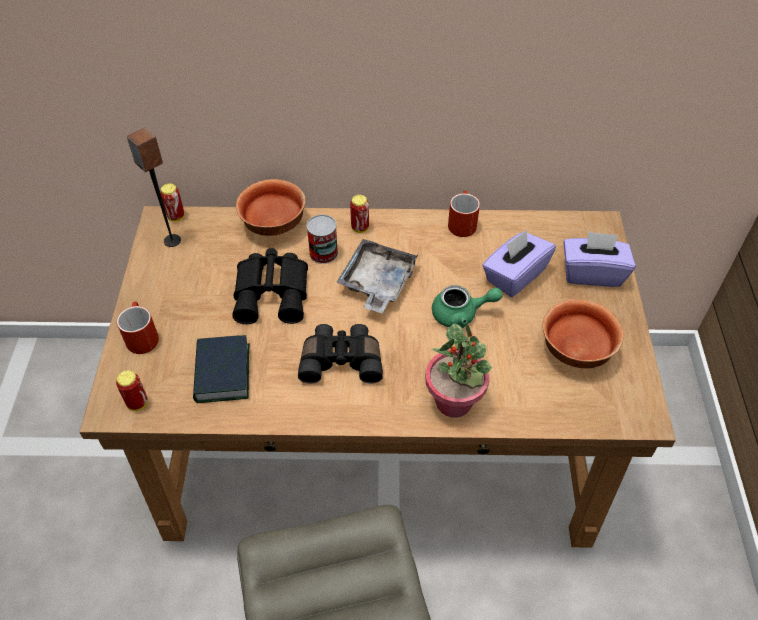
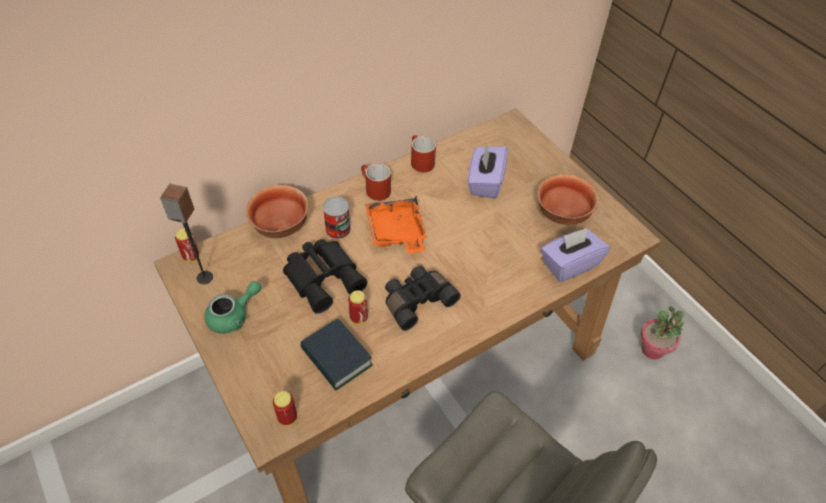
camera: 35 degrees left, 0 degrees up
(141, 336) = (244, 365): red mug -> red mug (374, 189)
(360, 228) = (350, 198): can -> can (359, 318)
(377, 283) = (396, 232): grey tray -> orange tray
(454, 402) = (516, 288): potted plant -> potted plant (652, 349)
(461, 314) = (472, 226): green teapot -> green teapot (234, 316)
(592, 273) = (531, 157): purple tissue box -> purple tissue box (569, 264)

